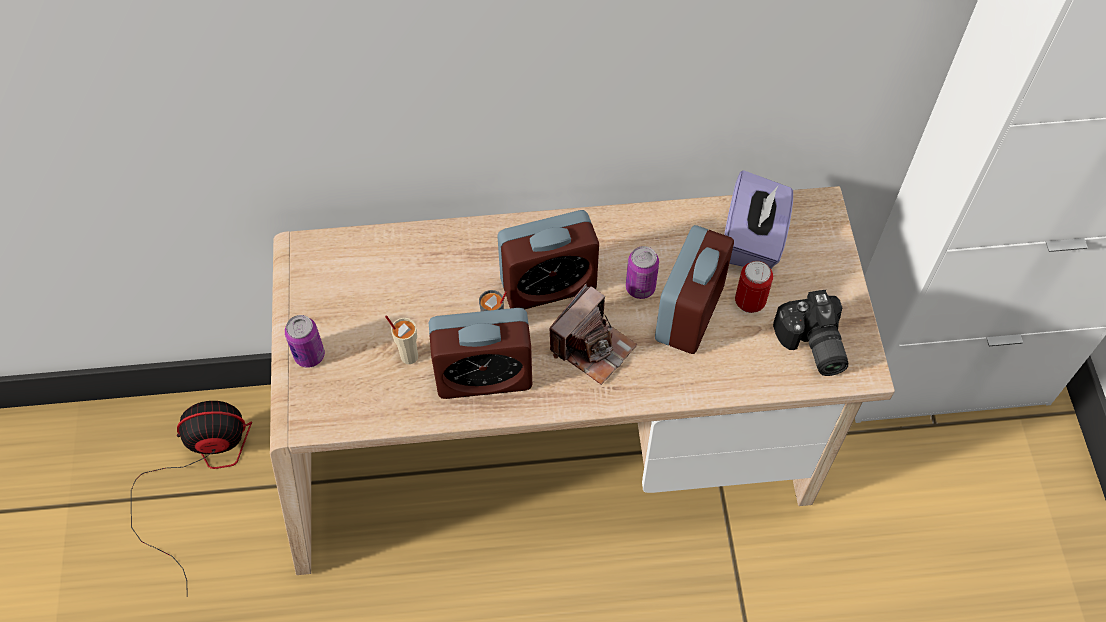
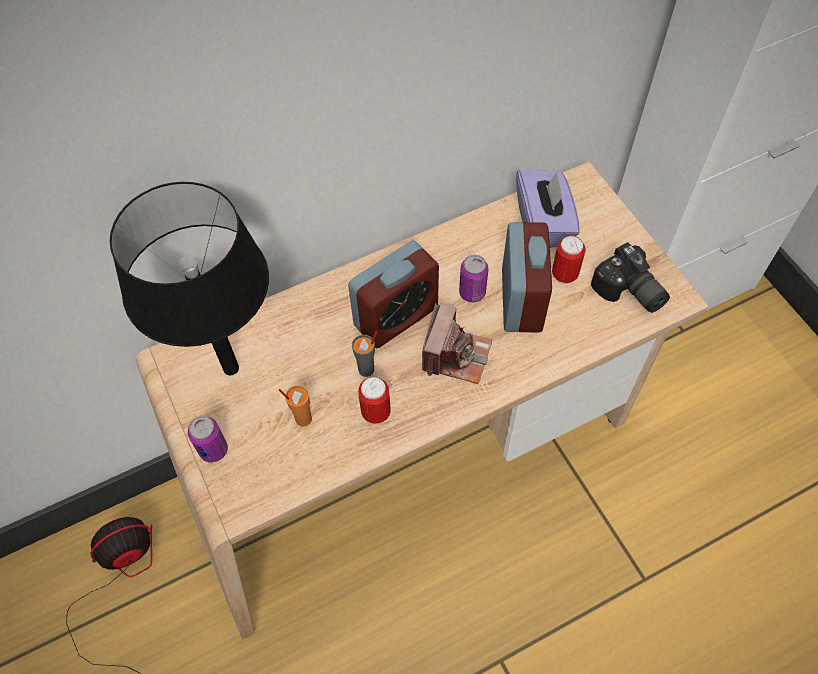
camera: 20 degrees left, 0 degrees up
(359, 280) = (230, 368): none -> black table lamp
(409, 356) = (303, 418): beige cup -> orange cup
(484, 376) = (376, 412): alarm clock -> can

